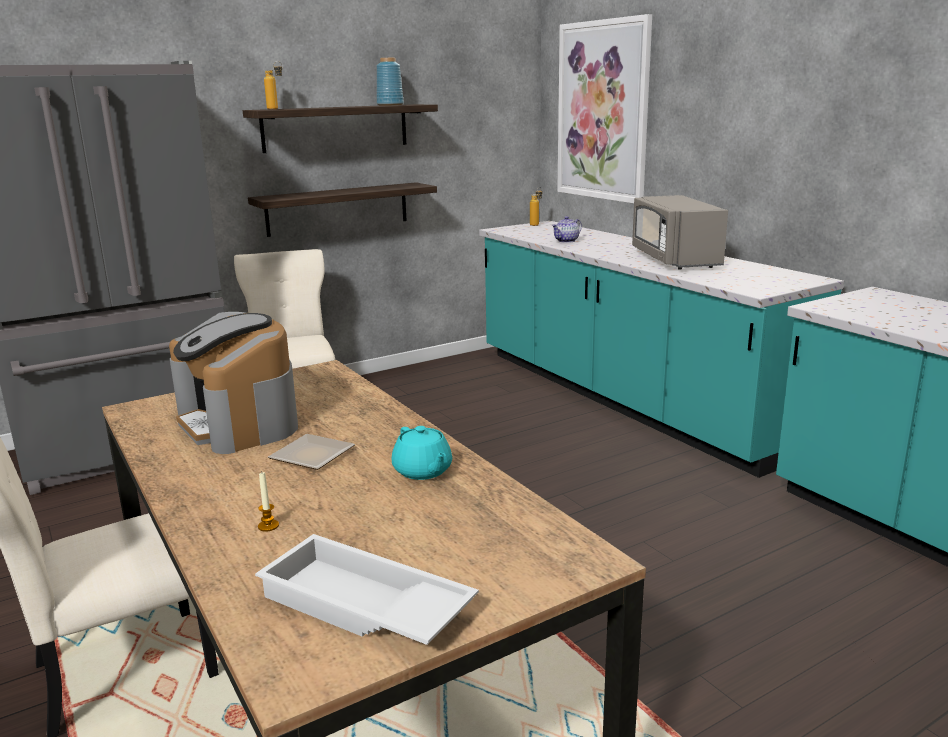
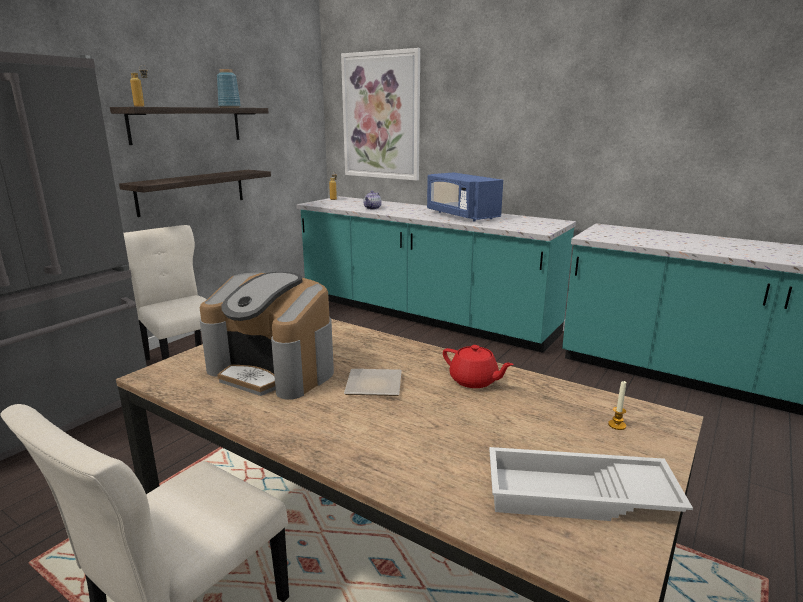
camera: 25 degrees left, 0 degrees up
(268, 526) = (416, 451): candle -> candle (617, 425)
(422, 471) = (474, 381): turquoise teapot -> red teapot
(674, 259) = (461, 215): grey microwave -> blue microwave

